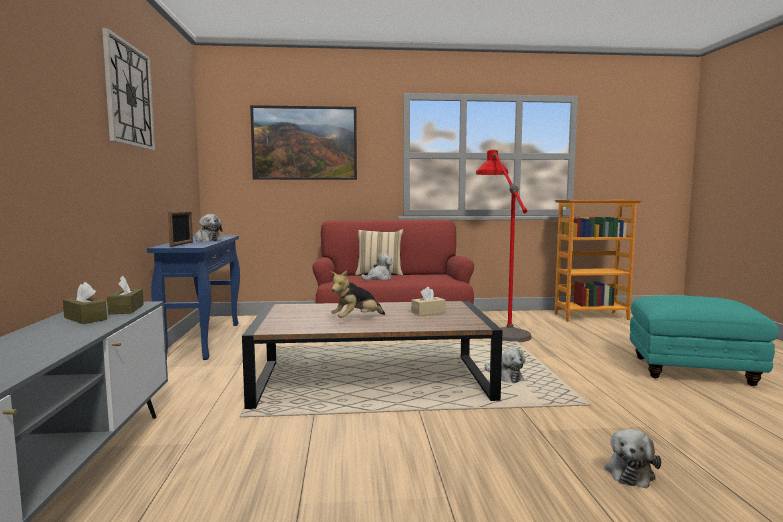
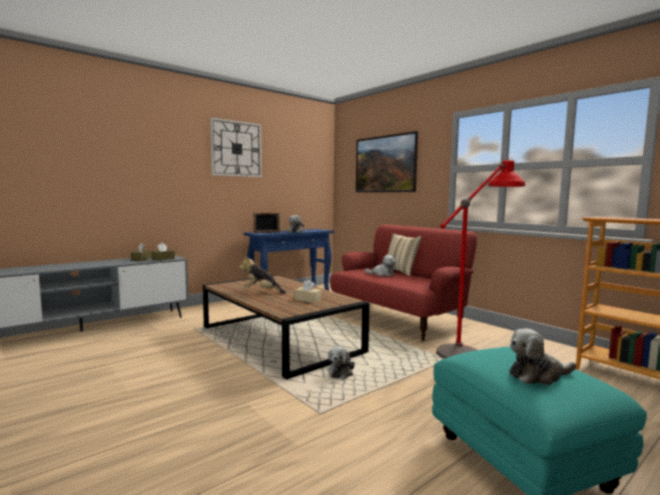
camera: 55 degrees right, 0 degrees up
(630, 472) = (194, 446): plush toy -> plush toy (537, 375)

